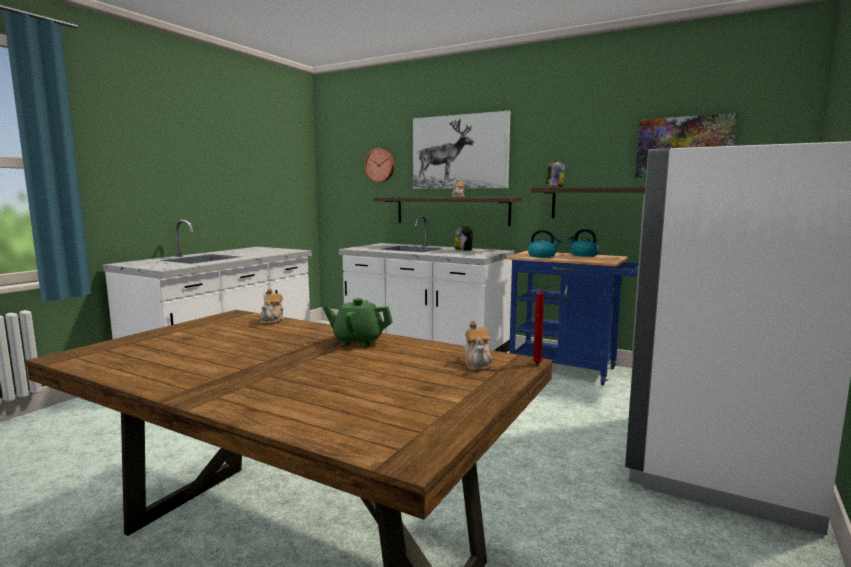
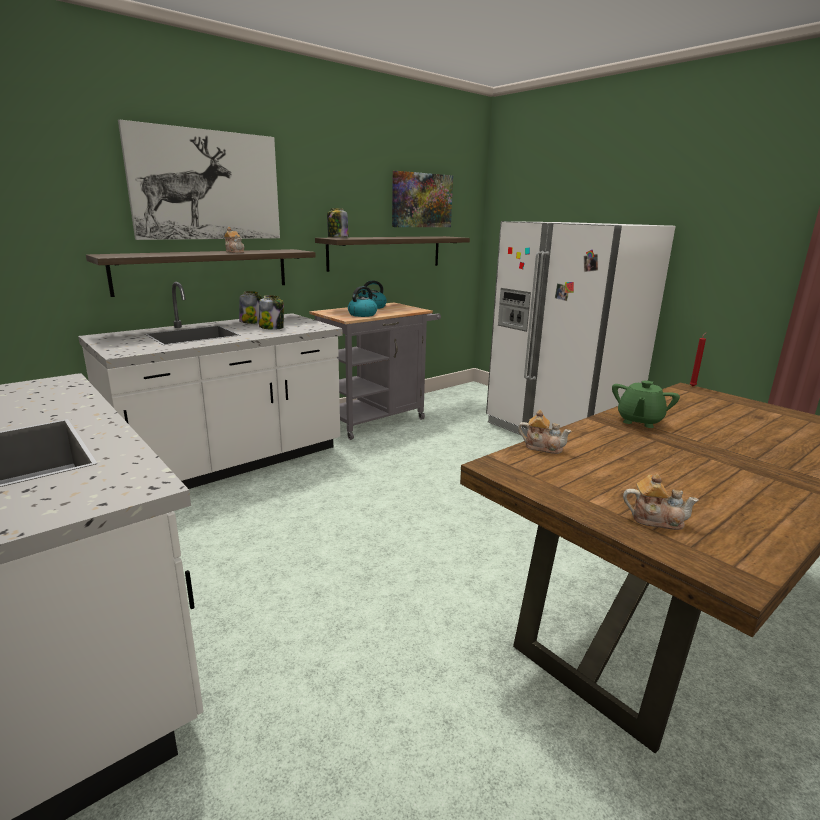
camera: 70 degrees left, 10 degrees up
(380, 165) = (50, 196): wall clock -> none
(454, 252) = (272, 328): none -> jar
(478, 364) = (697, 398): teapot -> teapot (655, 519)
(569, 369) = (377, 419): blue cart -> grey cart

